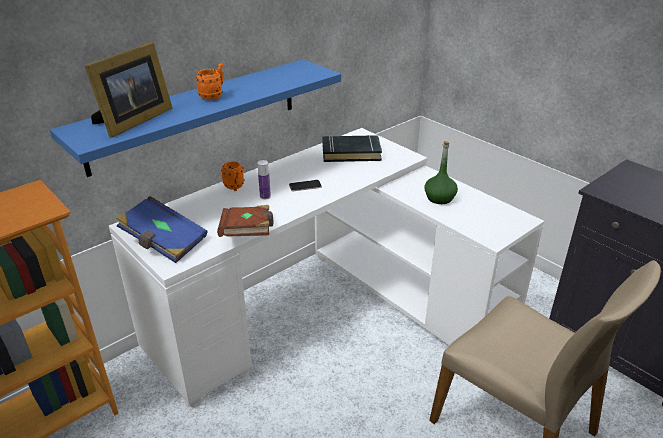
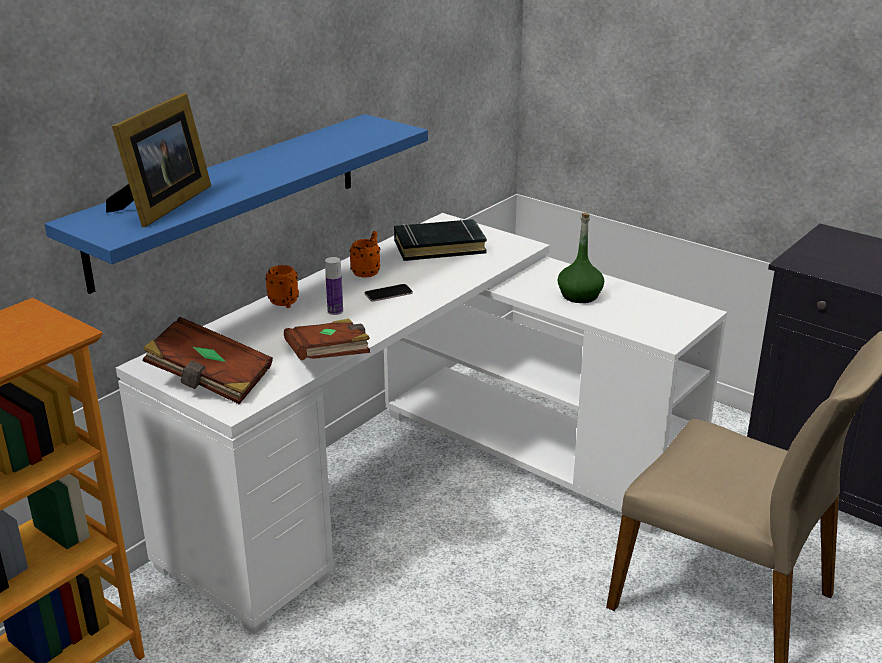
camera: 10 degrees left, 5 degrees down
(164, 242) = (210, 380): blue book -> brown book
(214, 96) = (261, 167): orange mug -> orange mug (368, 271)

